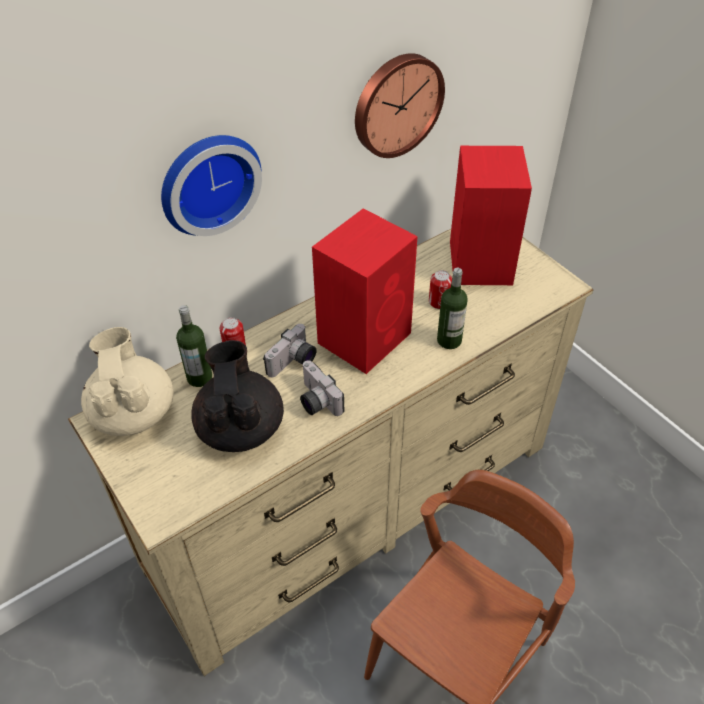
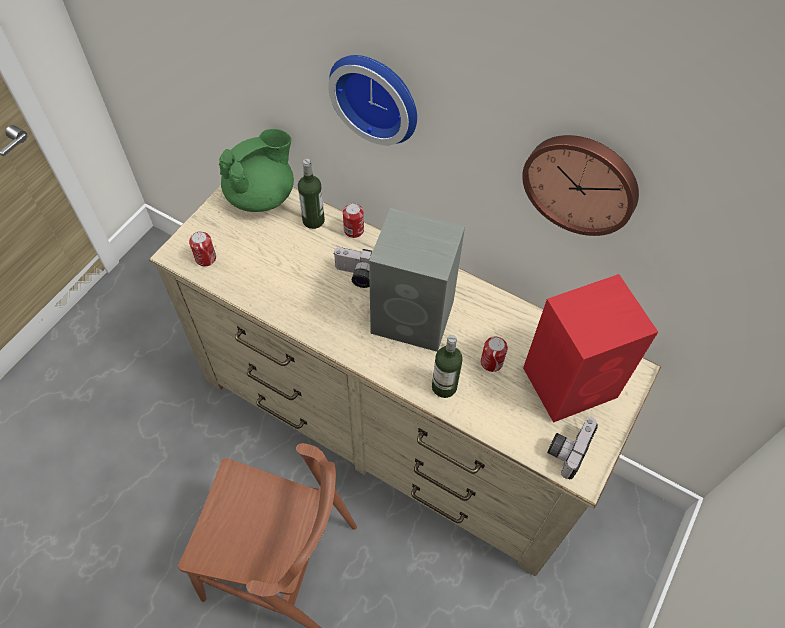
camera: 65 degrees right, 10 degrees up
(133, 412) = (262, 196): beige teapot -> green teapot
(186, 489) = (206, 258): none -> can
(240, 427) = (275, 267): black teapot -> none
(316, 401) = (323, 308): camera -> camera (567, 449)
(366, 336) = (414, 318): red speaker -> grey speaker

